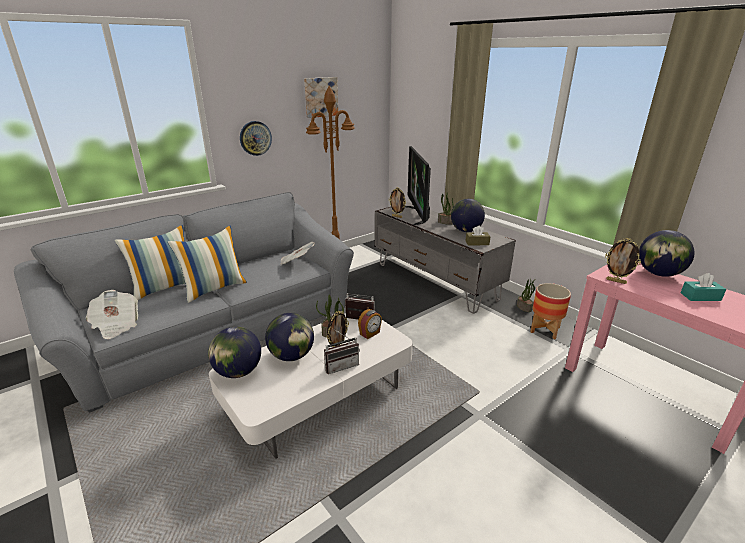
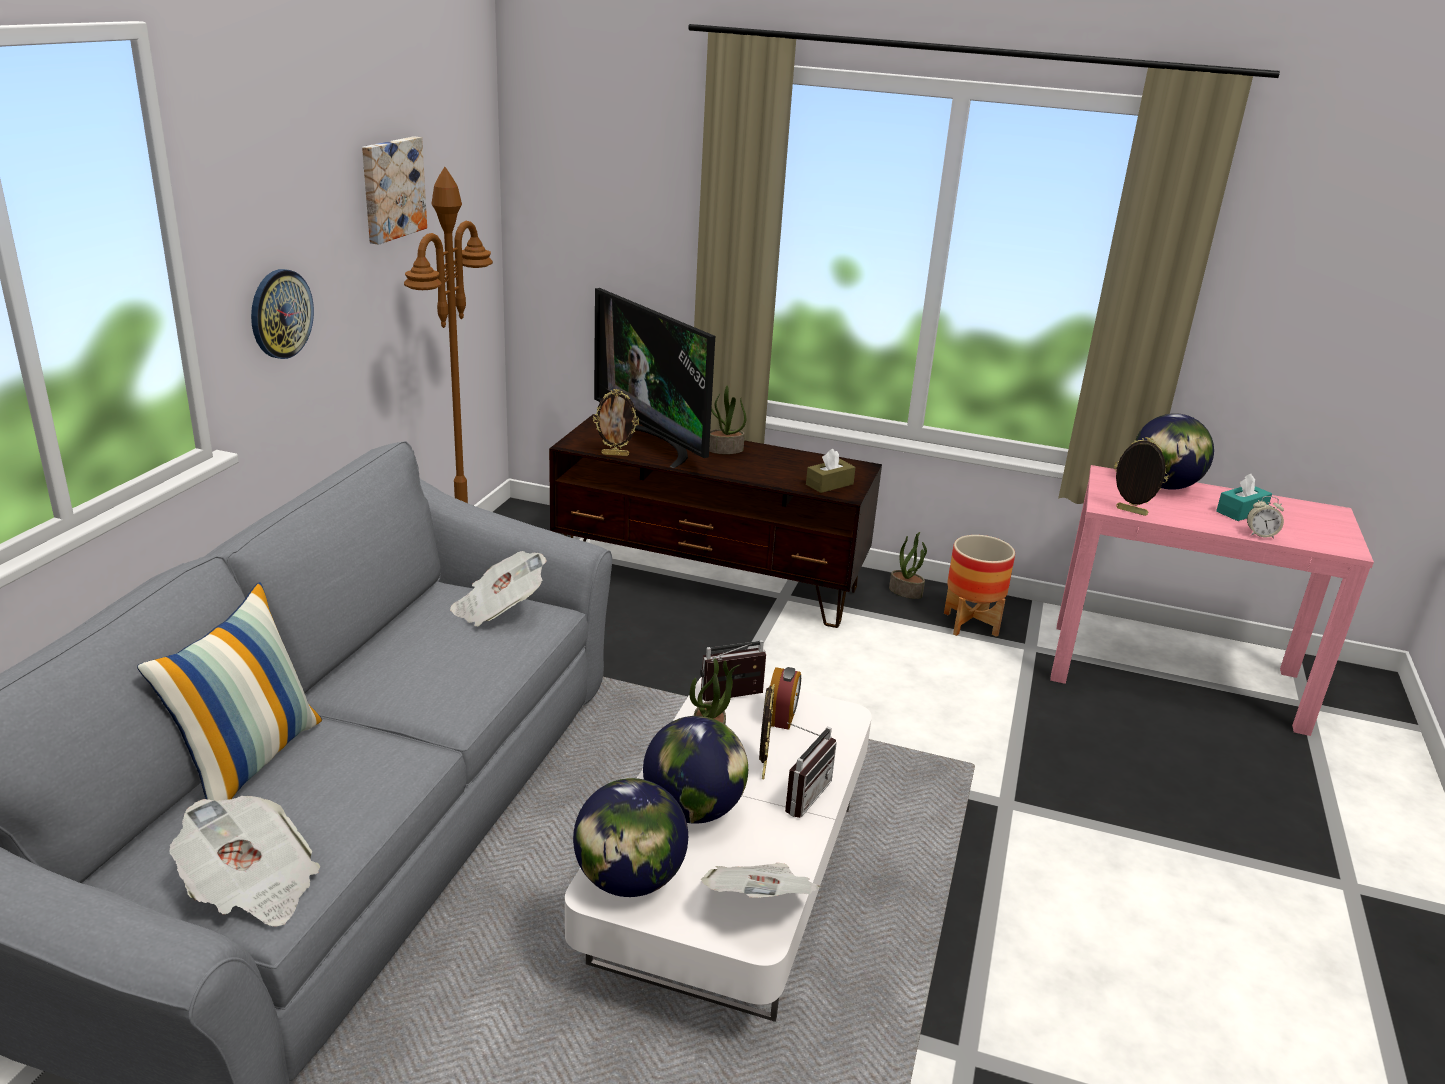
camera: 35 degrees left, 0 degrees up
(214, 288) = (382, 723): pillow -> none
(272, 400) = (759, 903): none -> newspaper
(435, 281) = (710, 579): grey tv stand -> brown tv stand
(466, 231) = (781, 462): globe -> none
(616, 281) = (1131, 512): picture frame -> picture frame turned 150 degrees counterclockwise
(698, 311) = (1260, 535): none -> alarm clock

